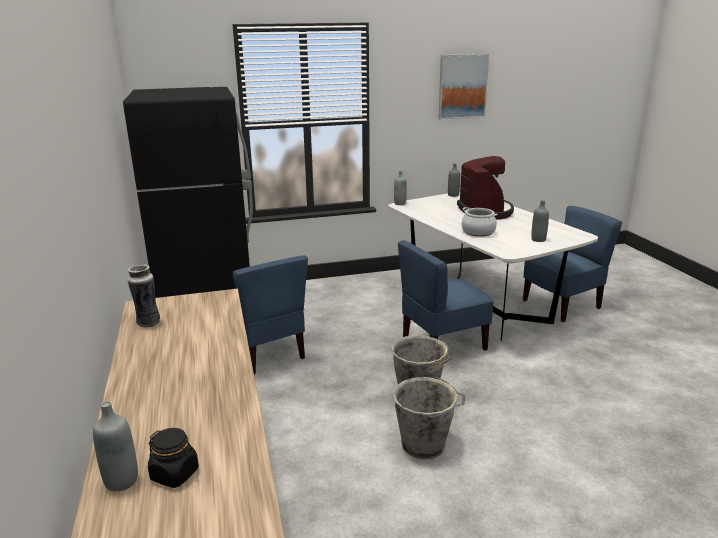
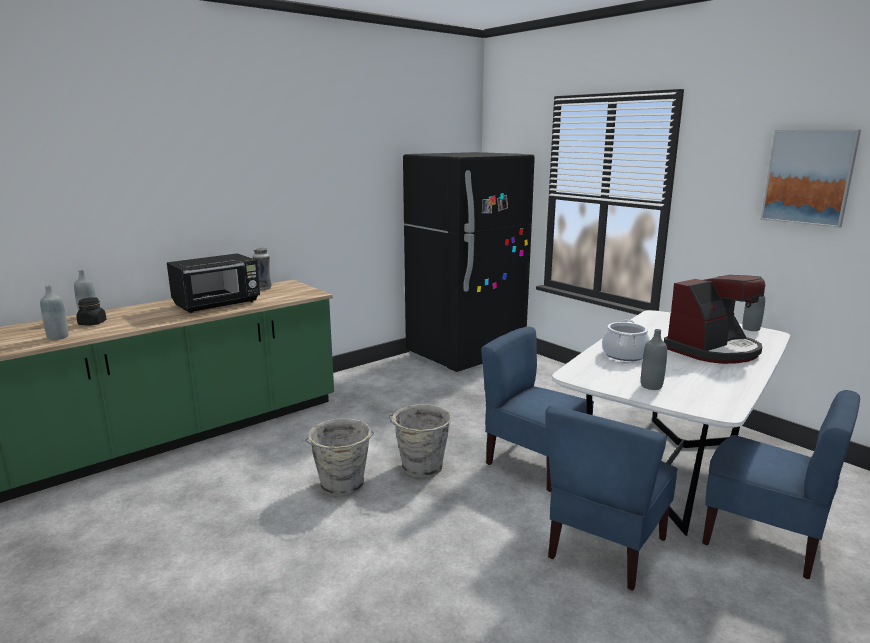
camera: 65 degrees right, 5 degrees down
(191, 358) = (218, 304): none -> black microwave
(266, 353) = (431, 388): blue chair -> blue chair (605, 548)
(400, 203) = (661, 313): grey bottle -> grey bottle (58, 337)

